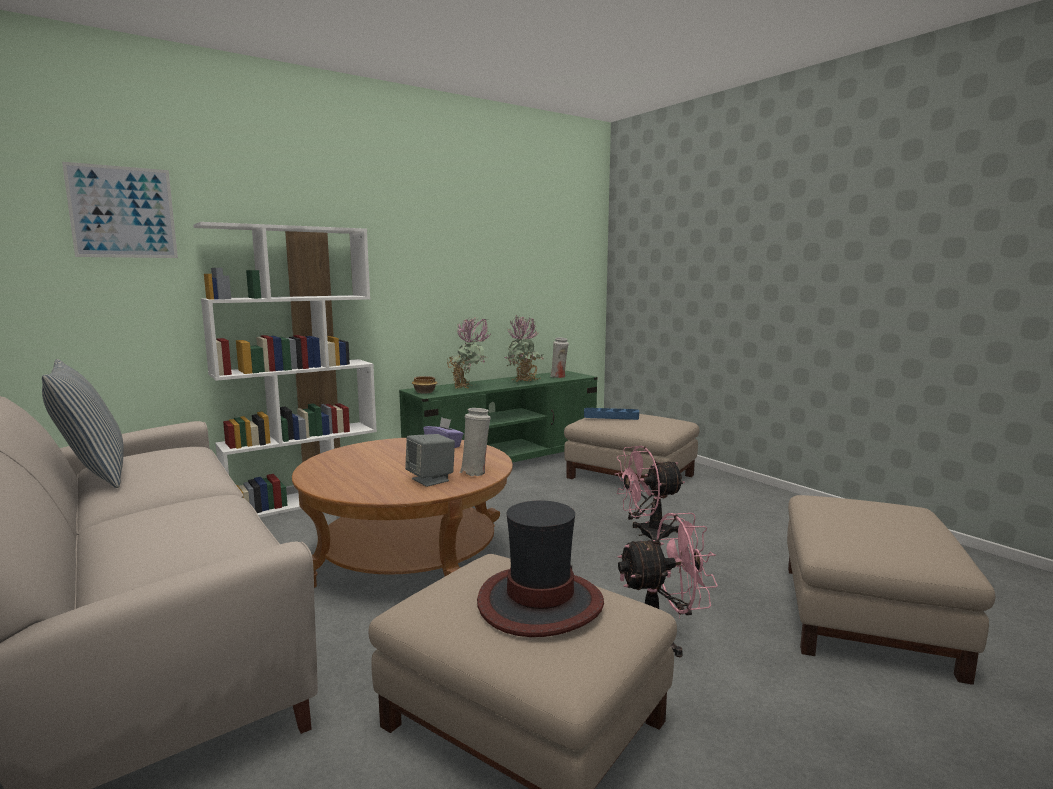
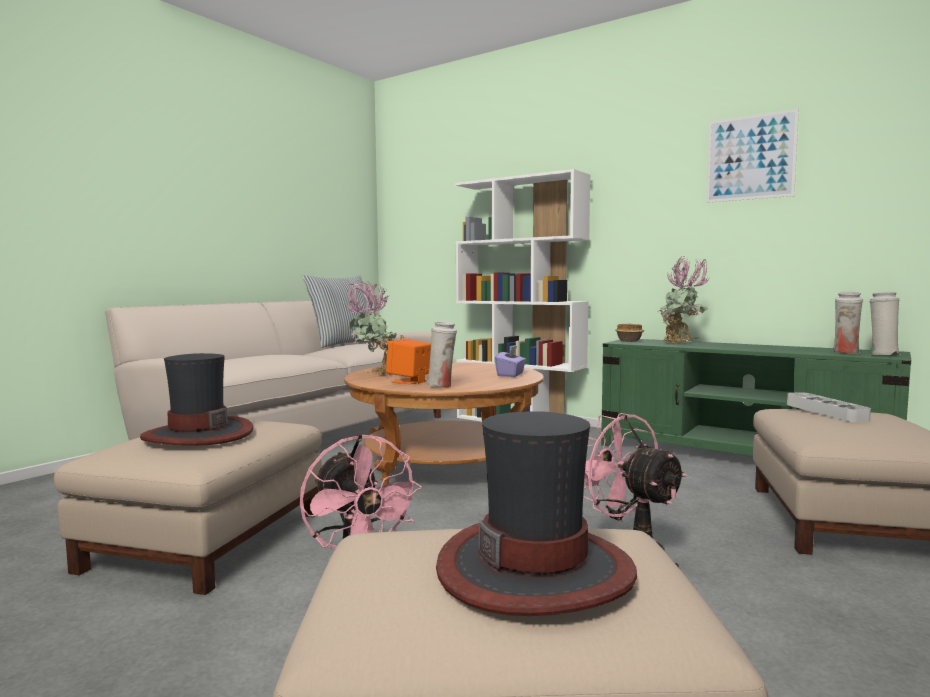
camera: 70 degrees right, 5 degrees down
(123, 212) = (442, 184): picture -> picture (750, 157)
(431, 480) = (409, 381): grey speaker -> orange speaker
(524, 382) = (764, 349): potted plant -> potted plant (375, 375)
(577, 375) = (882, 355): none -> white vase
(611, 417) = (825, 412): blue tray -> grey tray
(878, 516) = (535, 568): none -> hat

